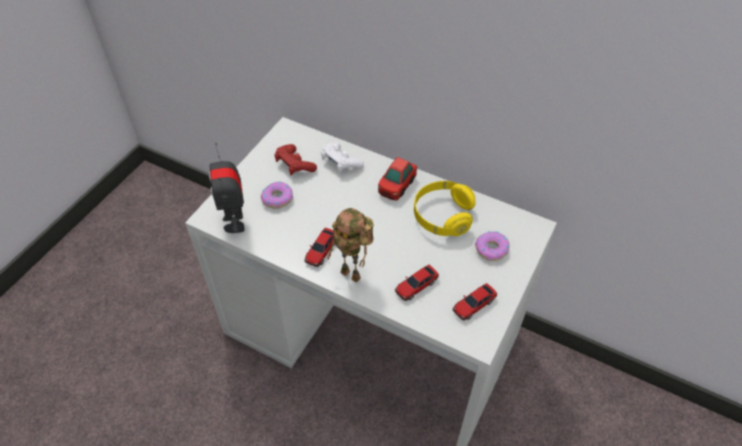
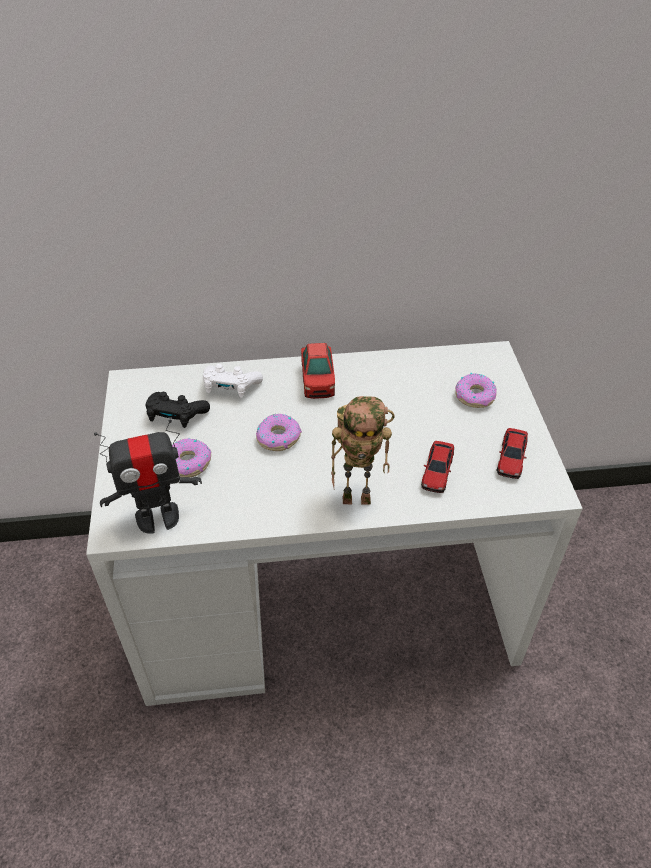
camera: 35 degrees left, 5 degrees down
(235, 222) = (157, 517): toy robot -> toy robot turned 60 degrees counterclockwise
(294, 165) = (176, 416): red game controller -> black game controller
(321, 250) = (297, 492): toy car -> none
(340, 210) = (278, 437): none -> donut
(442, 216) = (396, 388): yellow headphones -> none

